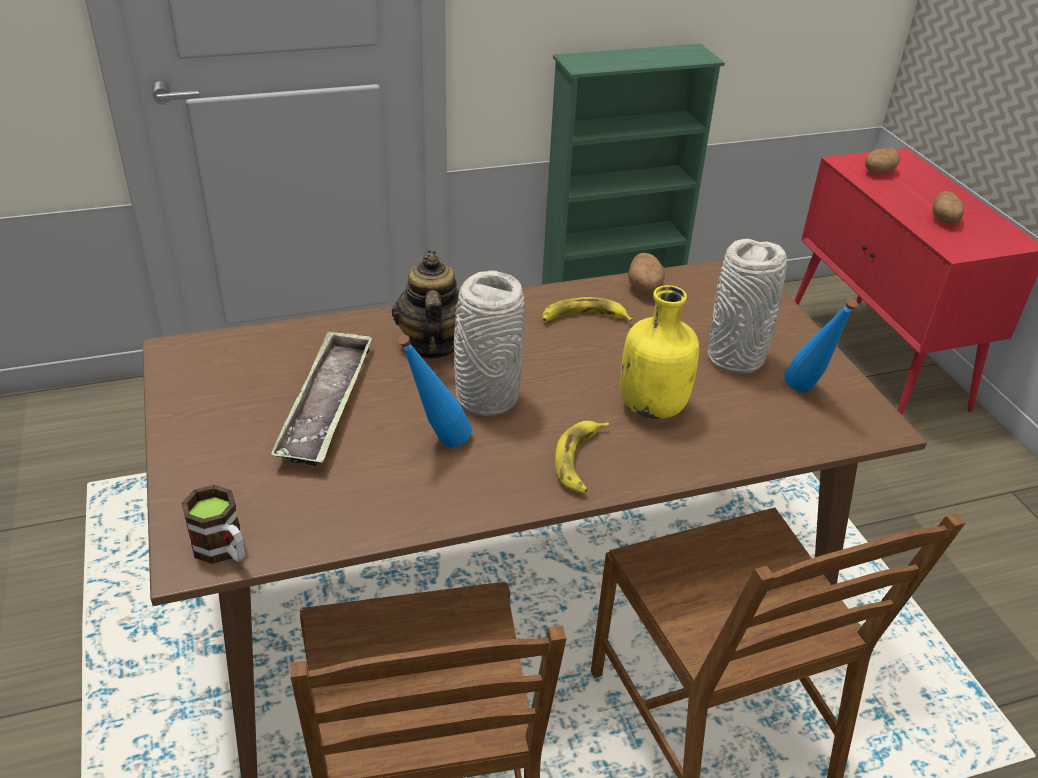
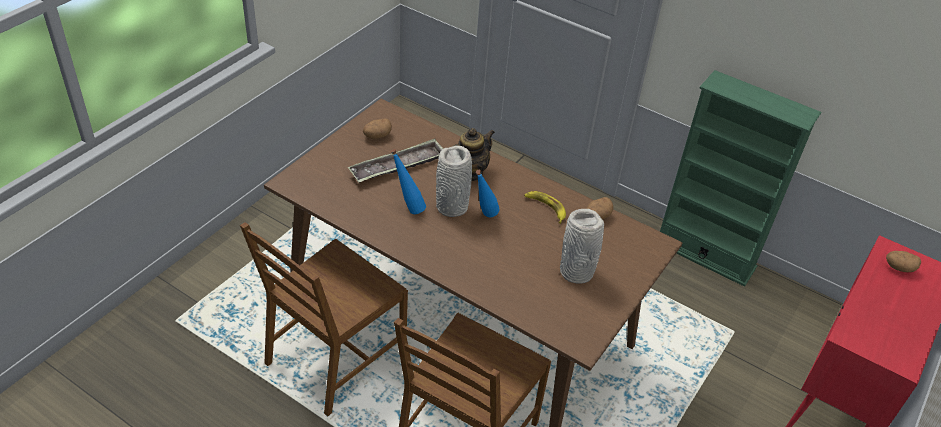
camera: 50 degrees right, 5 degrees up
(224, 550) = (298, 187): mug -> none
(580, 460) = (443, 254): banana -> none
(653, 406) = (505, 260): yellow bottle -> none
(806, 394) = (577, 309): blue bottle -> blue bottle (484, 217)
(944, 220) = (879, 320): potato -> potato (377, 136)

